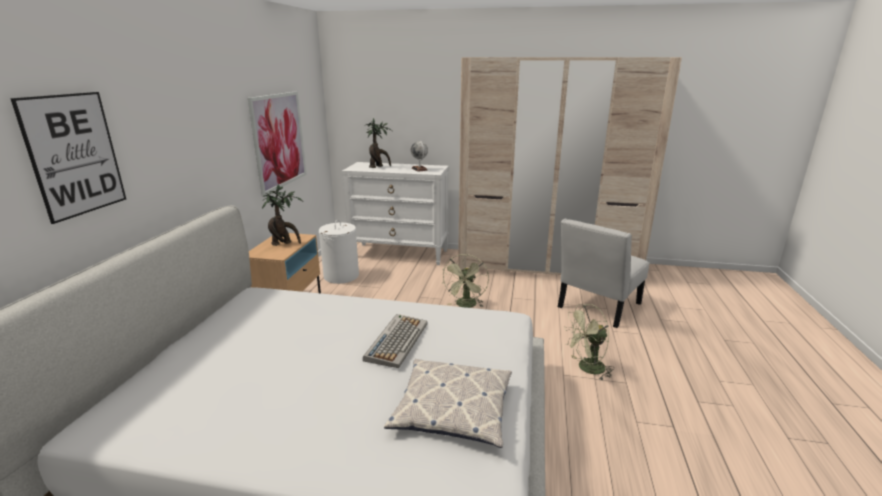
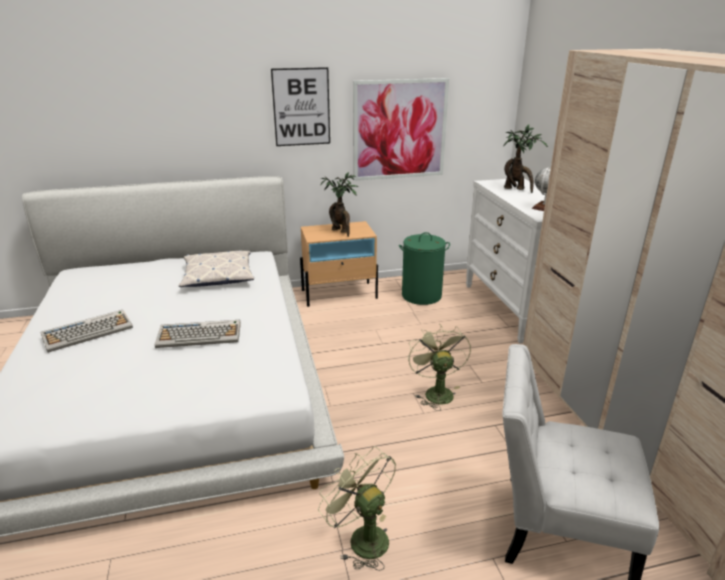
camera: 65 degrees right, 5 degrees up
(74, 155) = (147, 109): picture -> picture (301, 107)
(315, 413) = (88, 331): none -> keyboard
(341, 276) = (421, 295): white laundry basket -> green laundry basket
(452, 409) = (98, 390): pillow -> pillow (218, 276)
(466, 305) = (436, 392): green fan -> green fan turned 90 degrees clockwise

